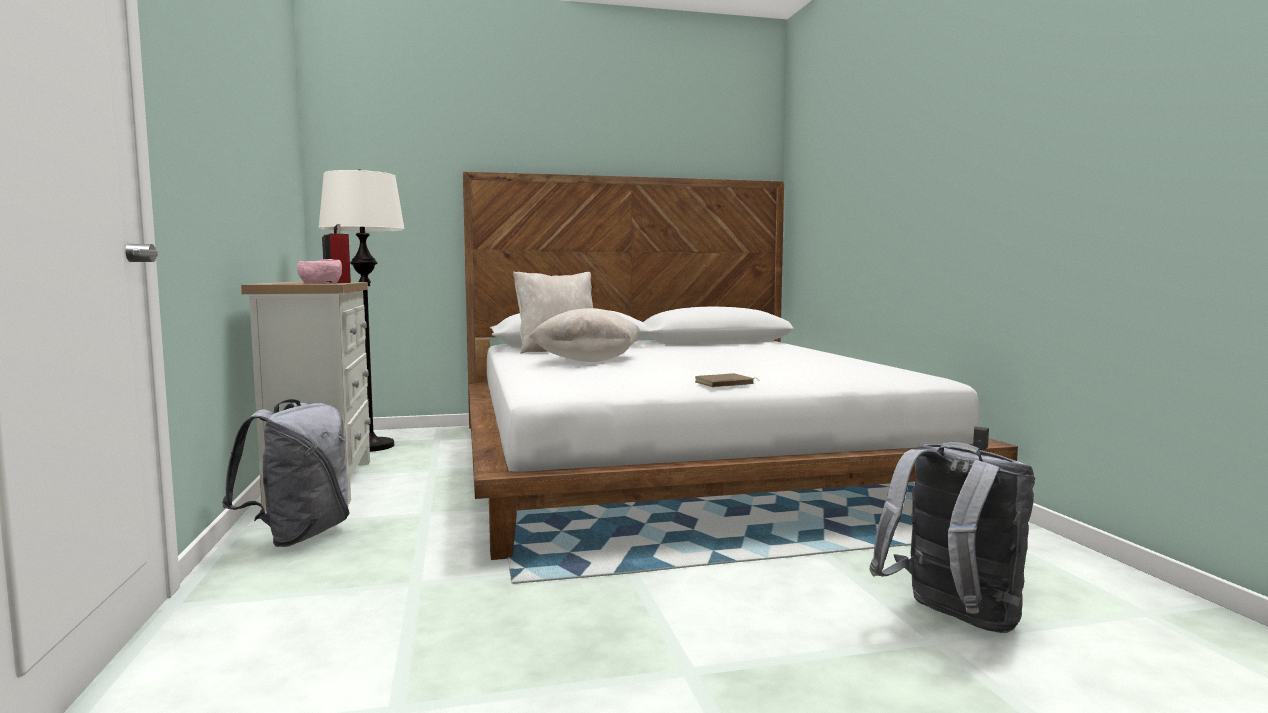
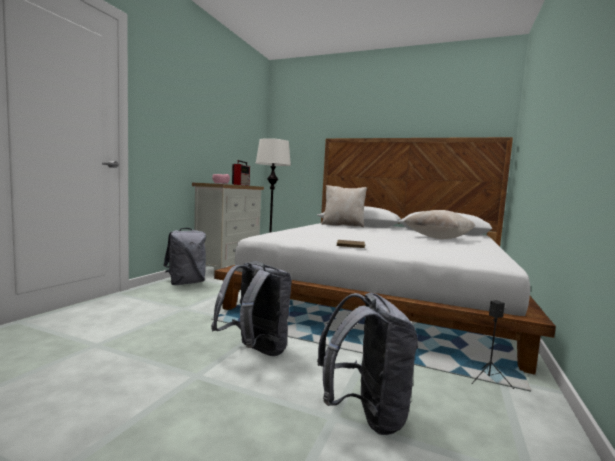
camera: 35 degrees right, 0 degrees up
(588, 360) = (333, 230): beige pillow -> beige pillow (438, 238)
(691, 604) = (255, 351): none -> grey backpack

